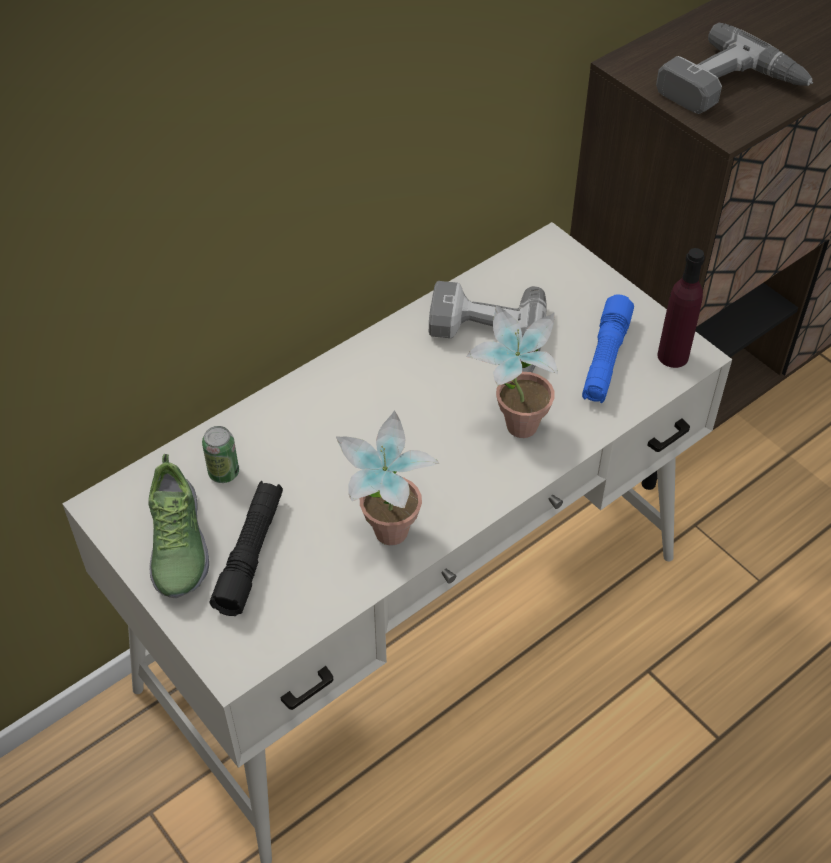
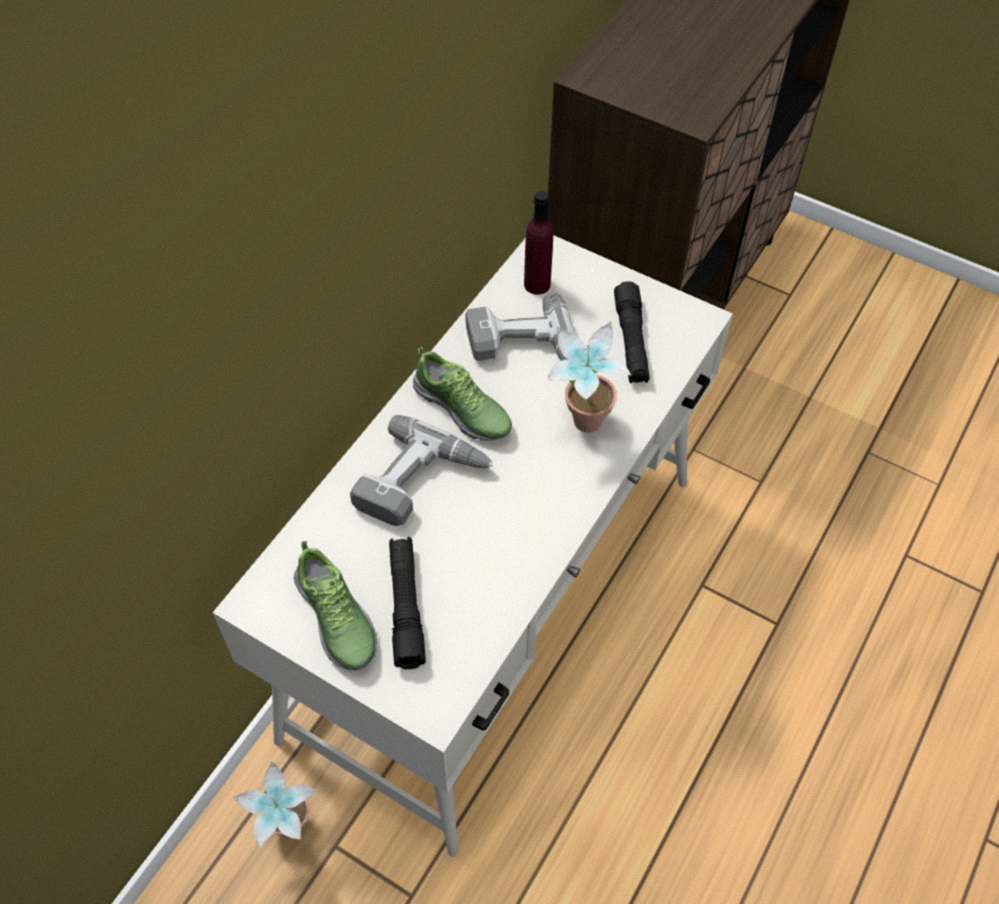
camera: 20 degrees left, 5 degrees up
(224, 473) = (348, 539): can -> none
(387, 542) = (519, 560): potted plant -> potted plant (290, 834)
(396, 380) = (463, 409): none -> shoe
(605, 359) = (631, 341): blue flashlight -> black flashlight
(673, 356) = (684, 324): purple bottle -> purple bottle (537, 284)
(731, 89) = (682, 81): power drill -> power drill (421, 484)

